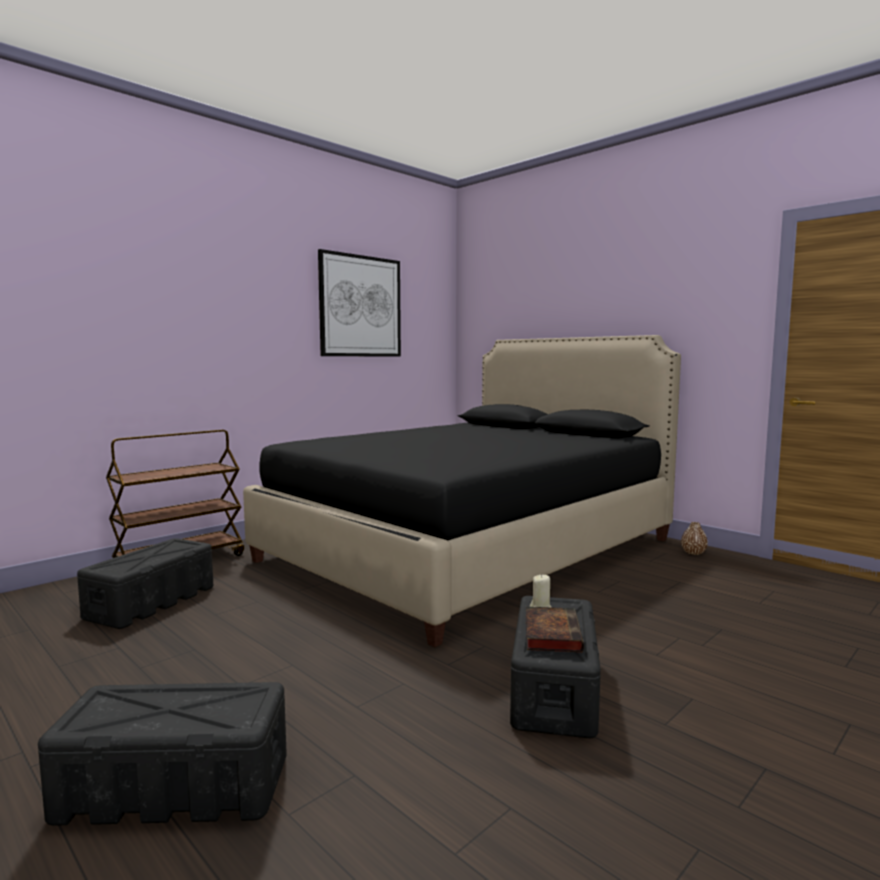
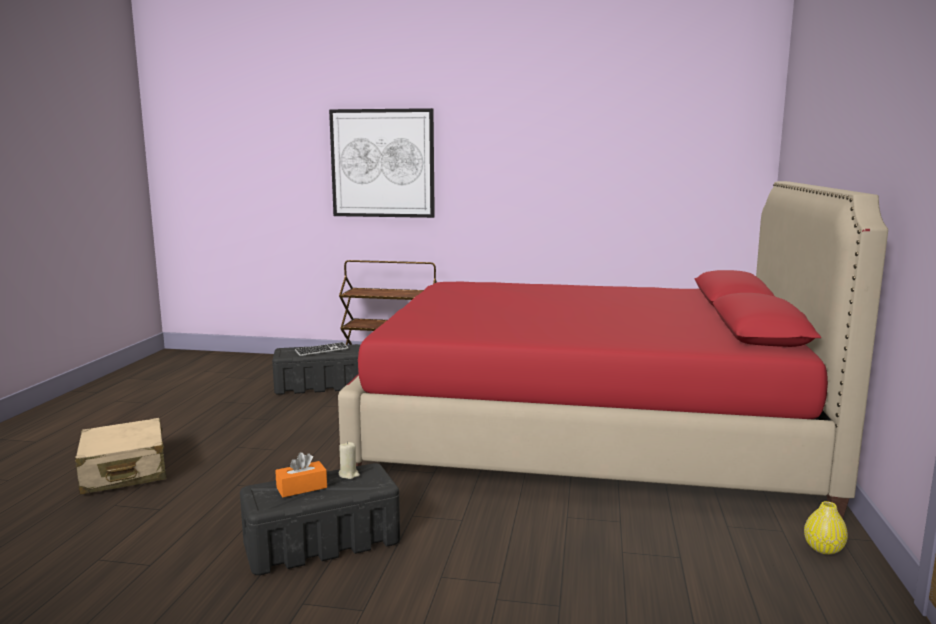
camera: 55 degrees right, 5 degrees up
(153, 554) = (321, 350): none -> keyboard
(176, 788) = (124, 472): black storage box -> beige suitcase
(360, 306) = (612, 140): picture -> picture (382, 163)
(470, 549) = (585, 434): black bed -> red bed
(551, 633) = (301, 488): book -> orange tissue box
(693, 552) = (823, 549): brown vase -> yellow vase

